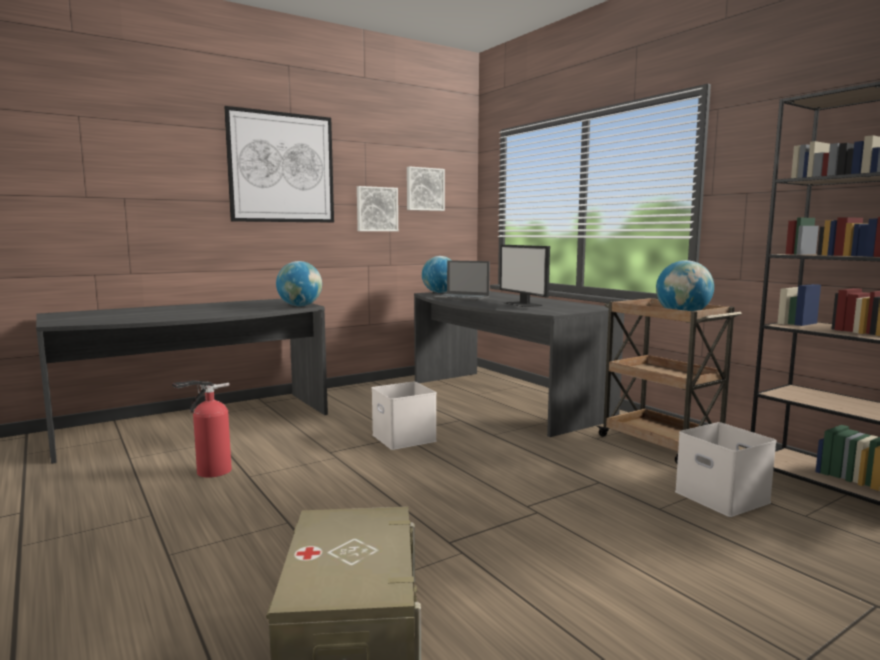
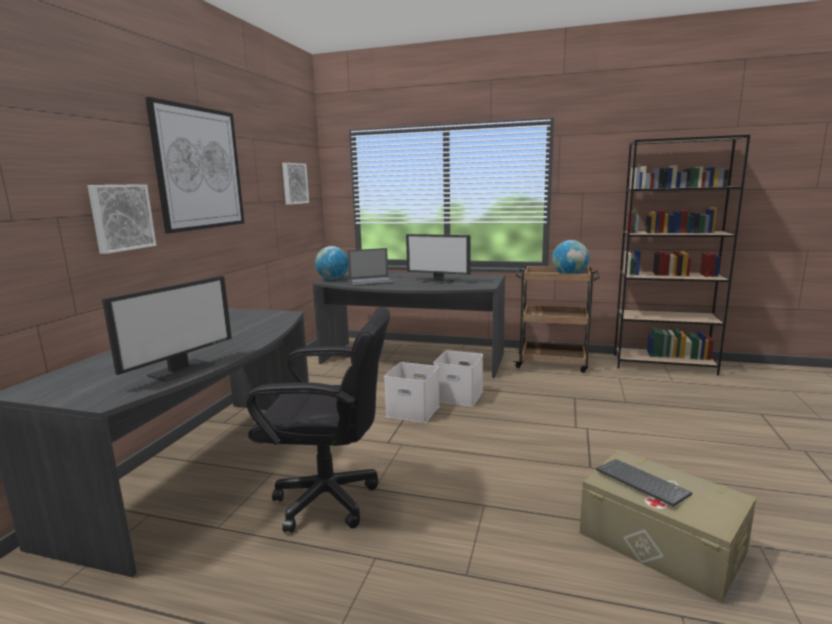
camera: 40 degrees left, 5 degrees up
(134, 319) = (181, 369): none -> monitor
(210, 472) = (333, 500): fire extinguisher -> black office chair
(300, 306) = (281, 315): globe -> none
(339, 535) = (639, 483): none -> keyboard
(376, 209) = (267, 206): picture -> picture (121, 217)
(719, 497) = (631, 385): white storage box -> white storage box (457, 396)

